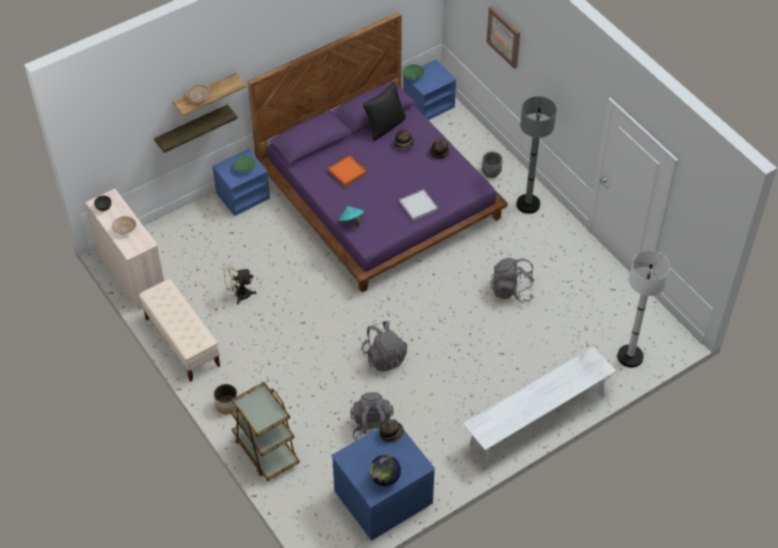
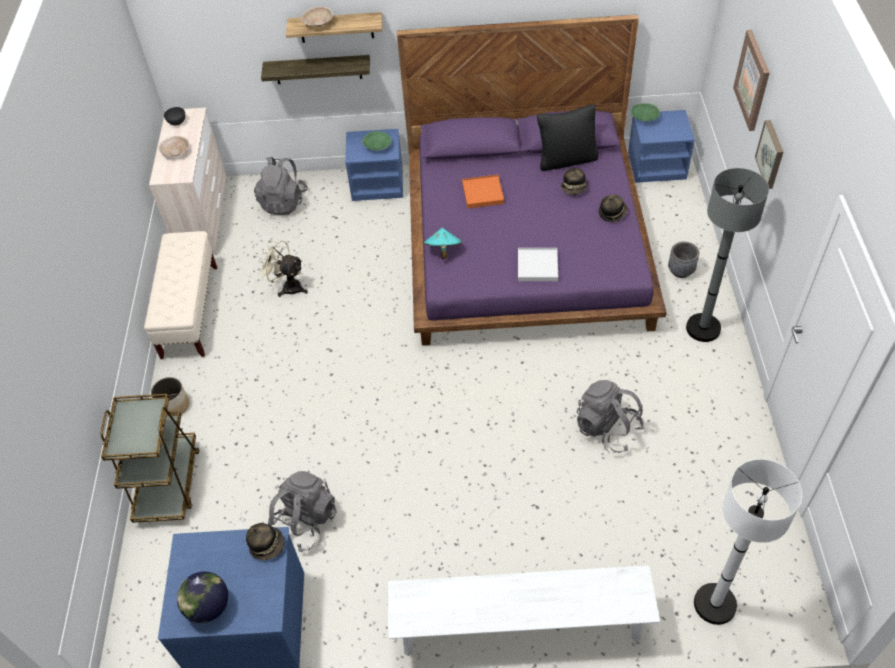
camera: 35 degrees right, 0 degrees up
(384, 357) = (388, 436): grey backpack -> grey backpack (284, 202)
(540, 80) = (771, 154): none -> picture

